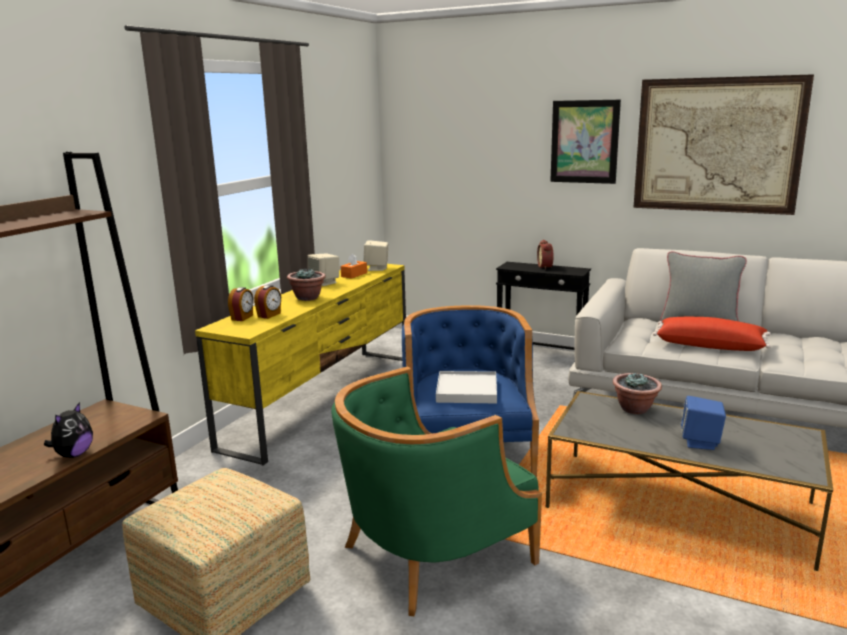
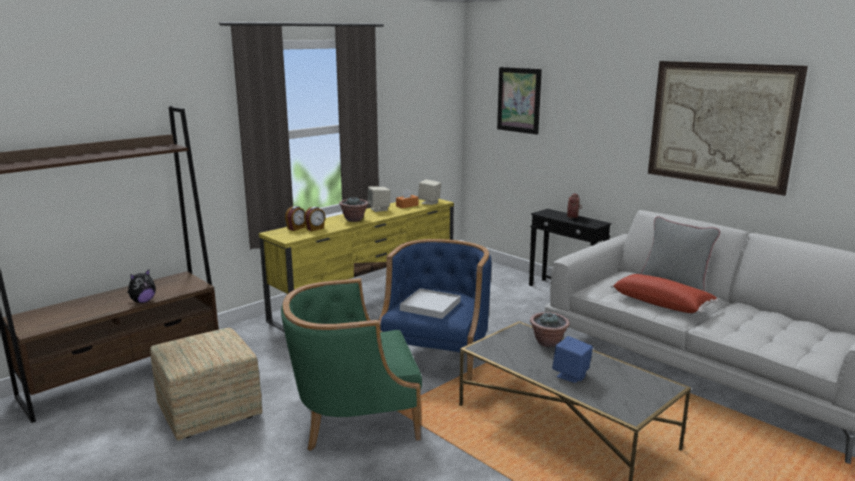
camera: 20 degrees right, 0 degrees up
(584, 142) = (612, 112): picture -> picture (519, 100)

